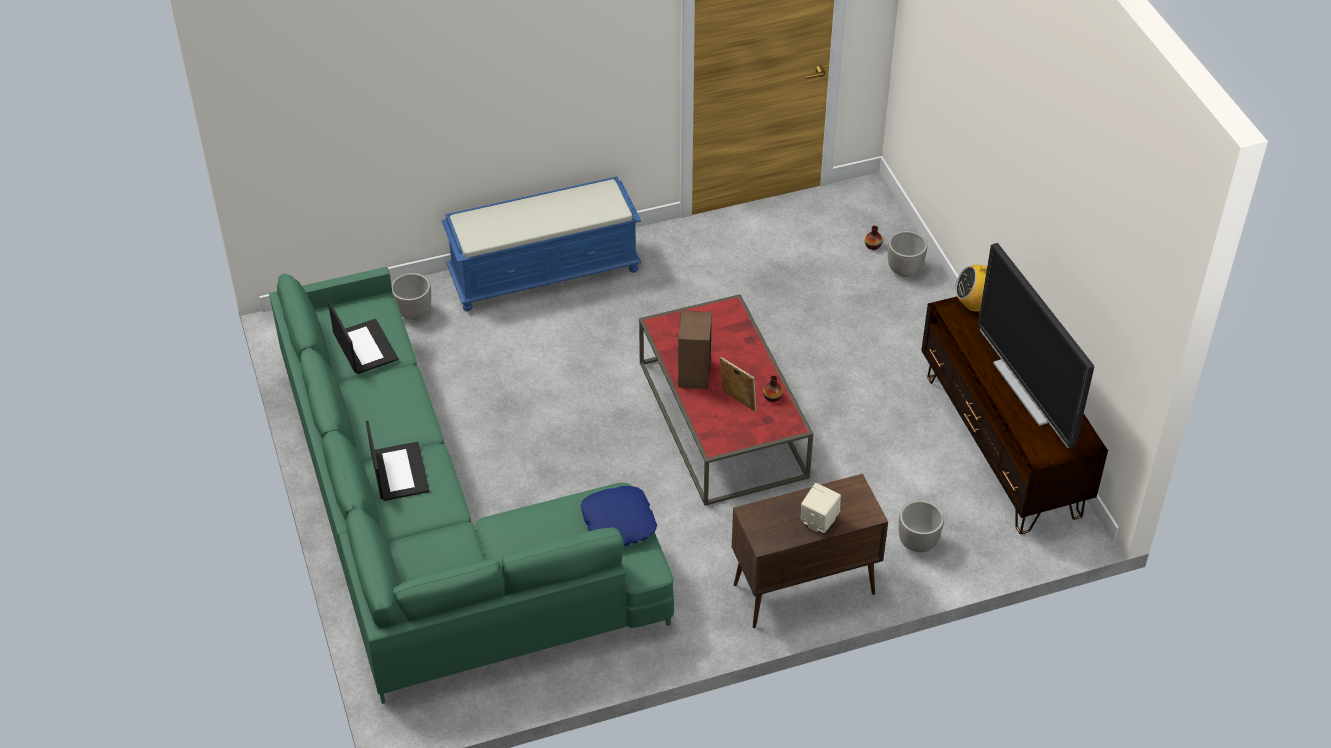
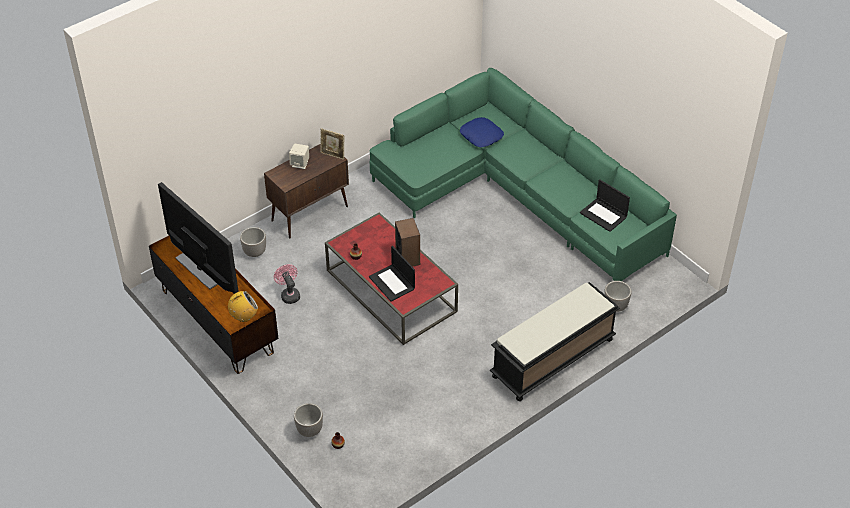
camera: 160 degrees right, 0 degrees up
(398, 471) = (536, 158): laptop -> laptop (392, 283)
(545, 271) = (552, 359): blue bench -> black bench
(618, 522) = (409, 163): blue pillow -> blue pillow (481, 136)
(737, 401) = (375, 248): picture frame -> picture frame (333, 155)
(880, 456) = (289, 294): none -> pink fan

